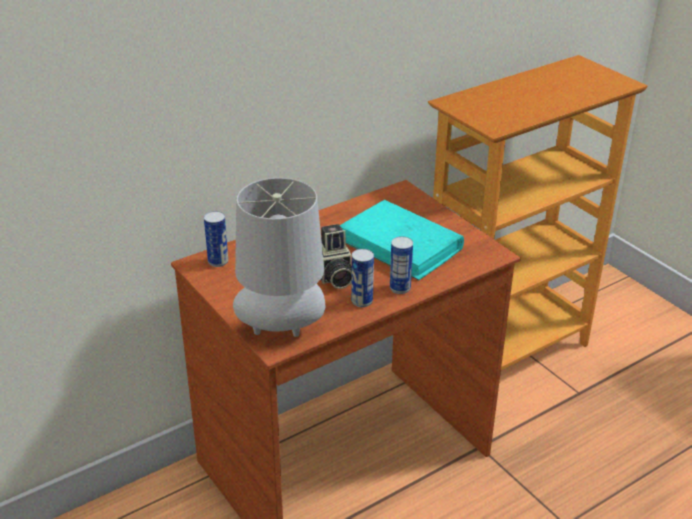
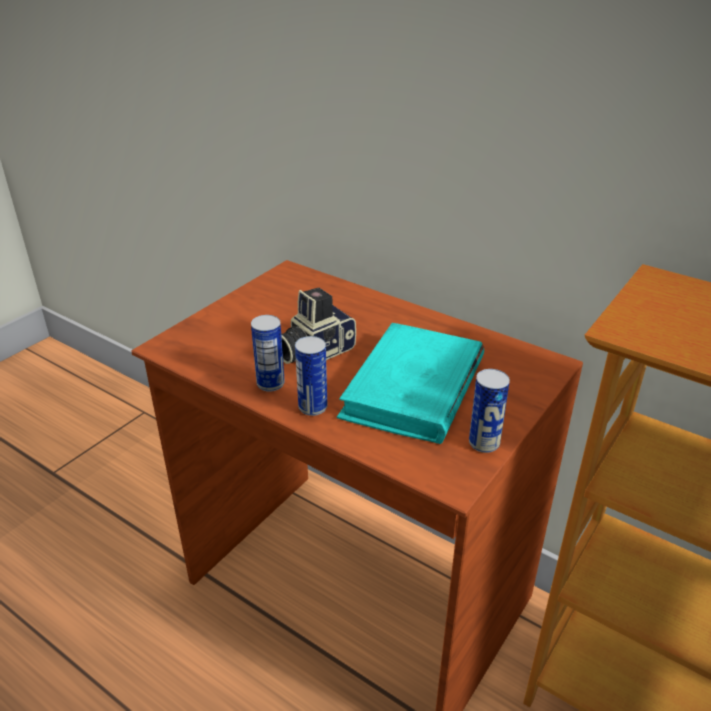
camera: 70 degrees right, 0 degrees up
(218, 261) = (299, 281): can -> can (484, 443)
(282, 330) = (193, 344): grey table lamp -> none

